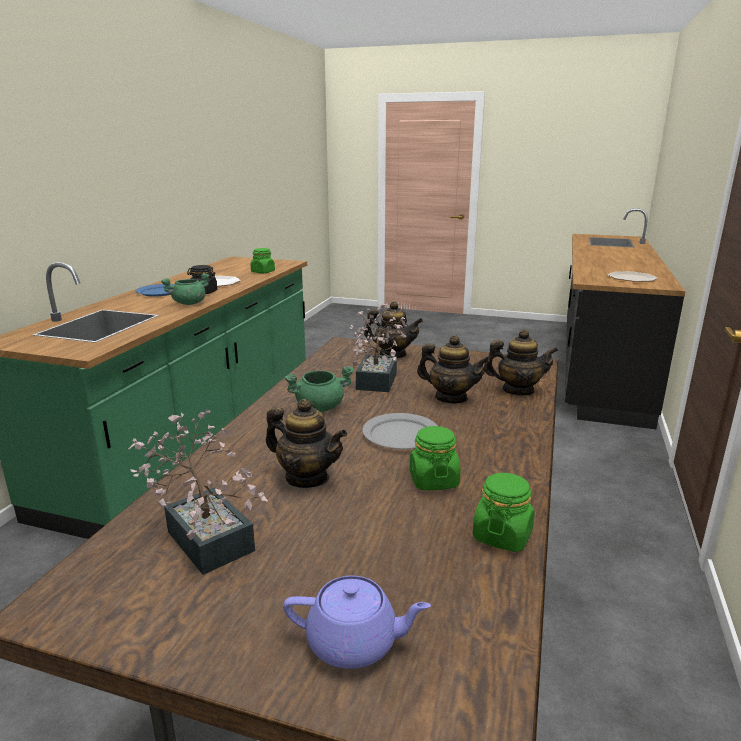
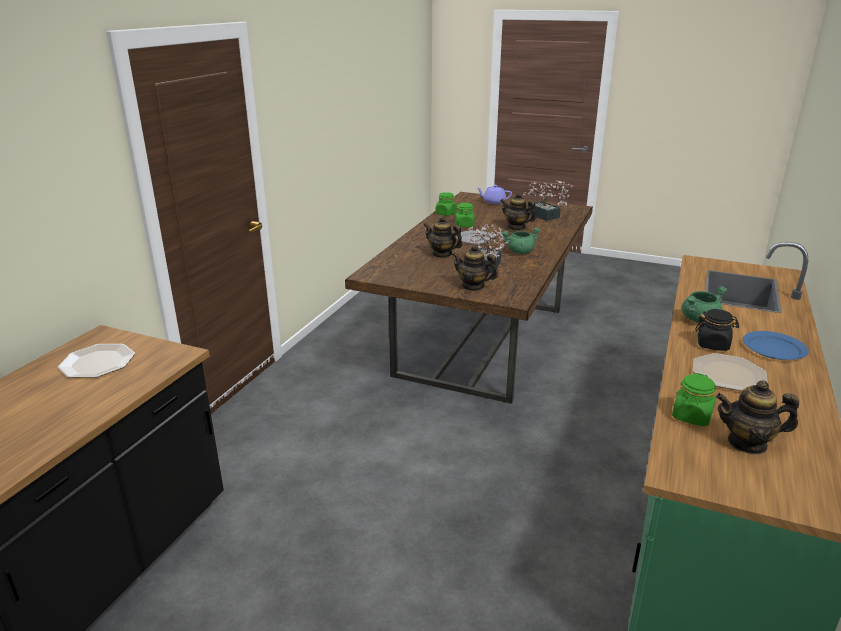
camera: 175 degrees left, 5 degrees up
(517, 390) = (398, 257): teapot -> teapot (747, 443)

